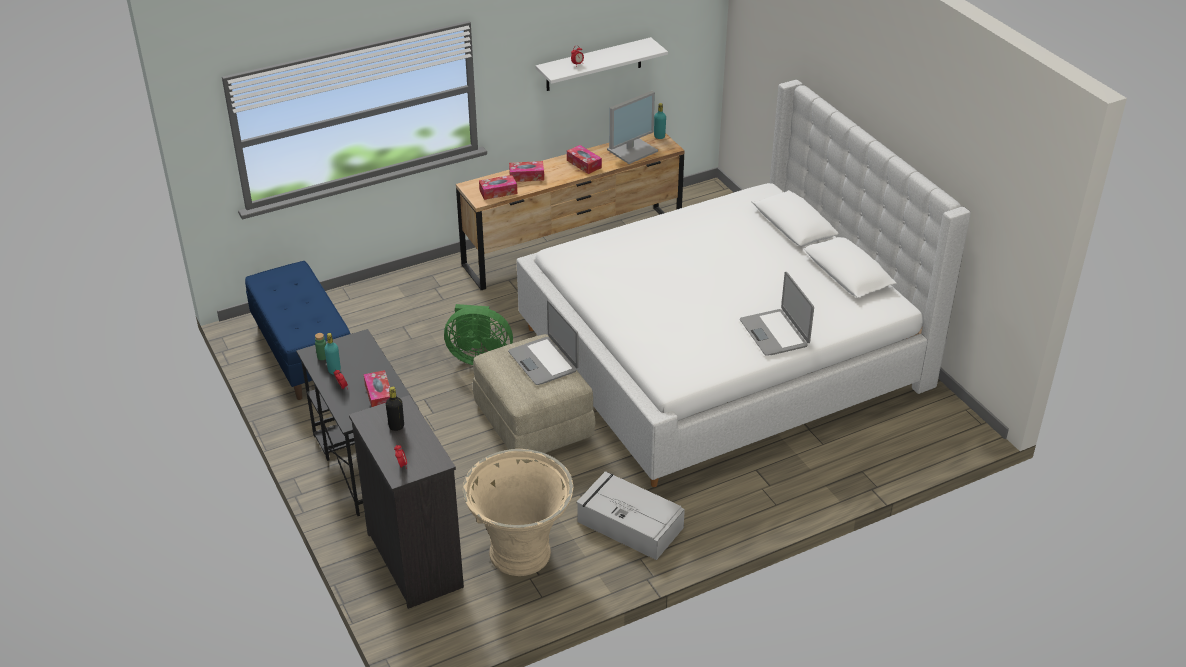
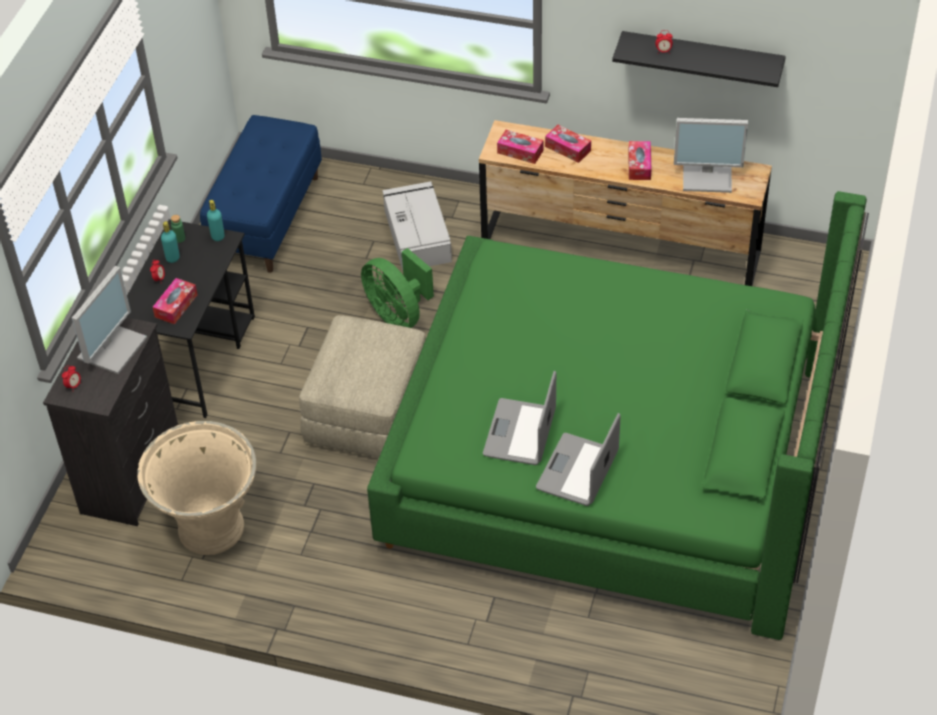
camera: 45 degrees right, 10 degrees up
(396, 426) = (112, 347): black bottle -> monitor
(543, 361) = (380, 359): laptop -> laptop (520, 433)
(594, 64) = (701, 58): white shelf -> black shelf
(628, 524) = (324, 567): grey storage box -> grey storage box (417, 234)
(659, 136) = (757, 175): turquoise bottle -> turquoise bottle (218, 236)
(724, 356) = (614, 461): white bed -> green bed

